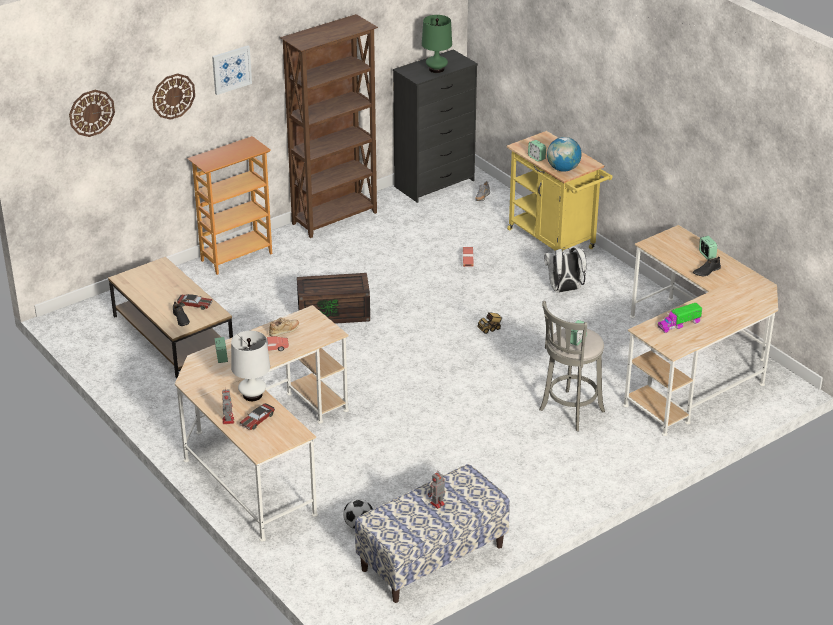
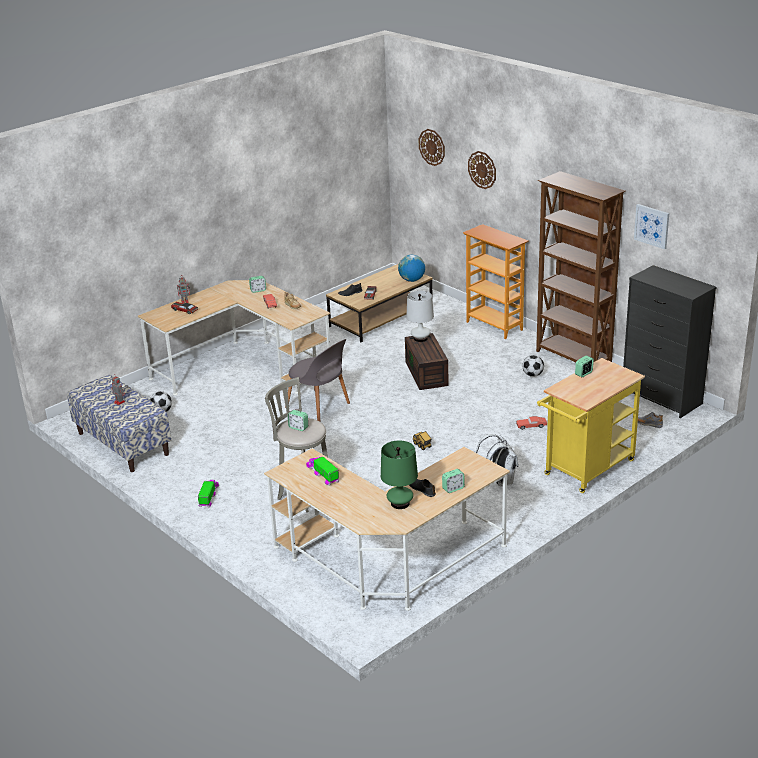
camera: 85 degrees right, 5 degrees down
(231, 69) = (523, 175): picture -> picture (652, 226)
(252, 395) = (213, 305): white table lamp -> white table lamp (420, 338)
(363, 246) = (532, 375): none -> football
(385, 394) = (319, 406): none -> grey chair
(436, 69) = (665, 282): green table lamp -> green table lamp (400, 503)
(563, 169) = (567, 388): globe -> globe (411, 280)
(565, 481) = (208, 496): none -> toy truck

